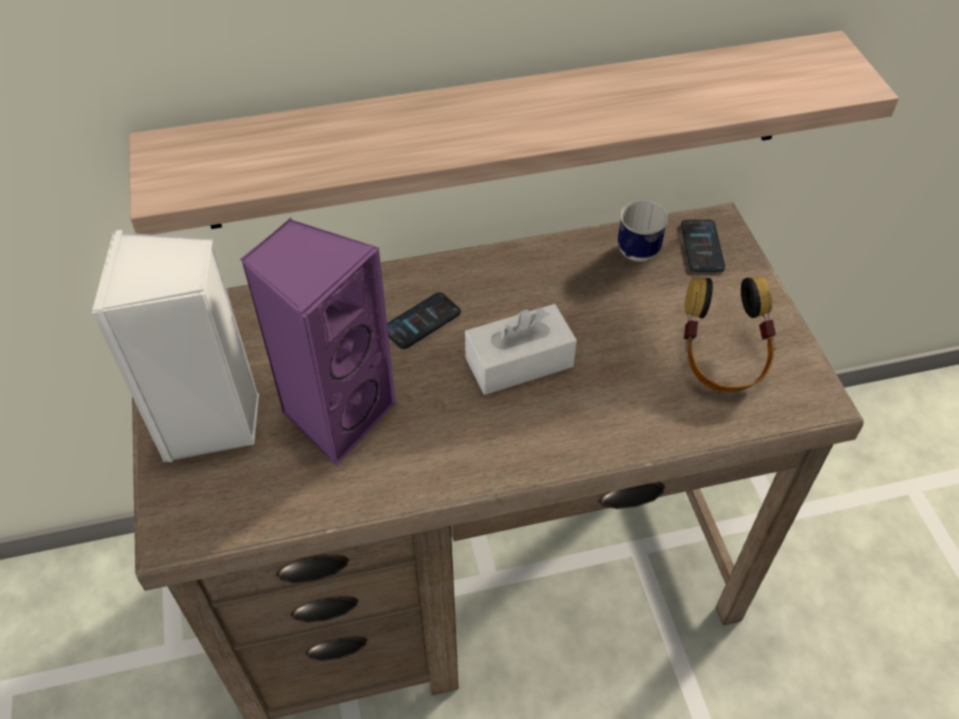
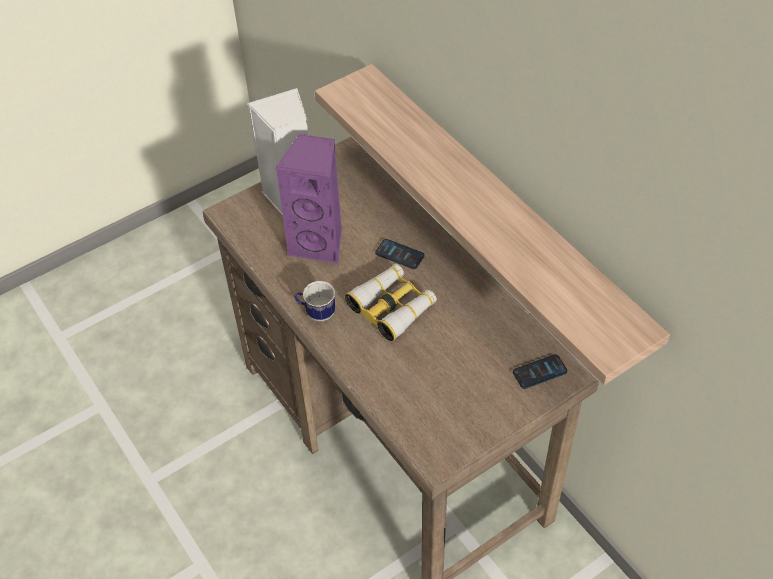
camera: 70 degrees right, 0 degrees up
(519, 362) = (392, 307): white tissue box -> binoculars
(635, 256) = (510, 338): mug -> mug (316, 313)
(721, 360) = (443, 404): headphones -> none

